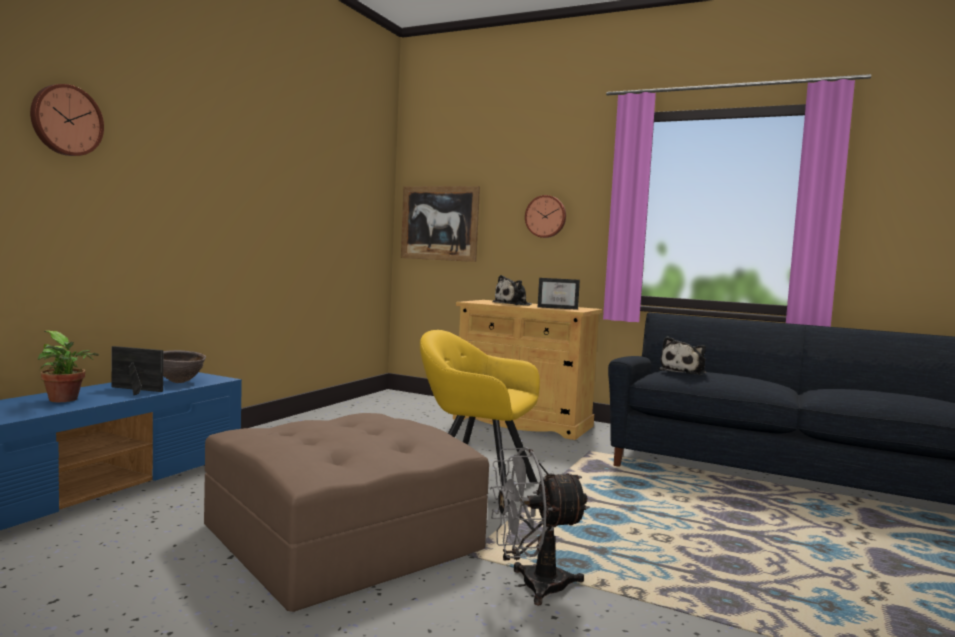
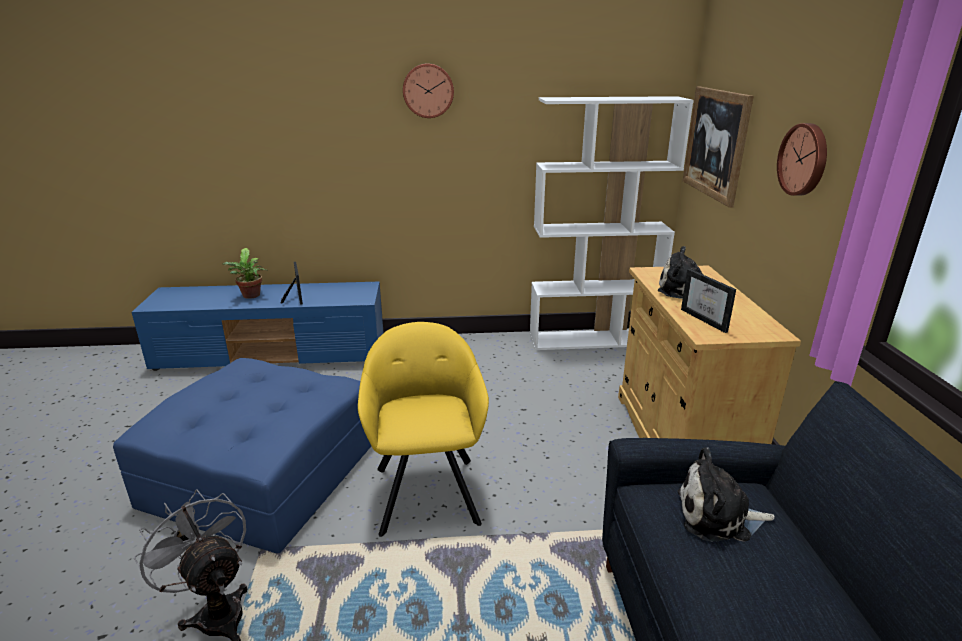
camera: 60 degrees right, 20 degrees up
(66, 120) = (254, 92): wall clock -> wall clock (428, 90)
(179, 382) = (336, 296): brown bowl -> none
(343, 536) = (263, 473): brown ottoman -> blue ottoman
(366, 403) = (593, 339): none -> white bookcase

